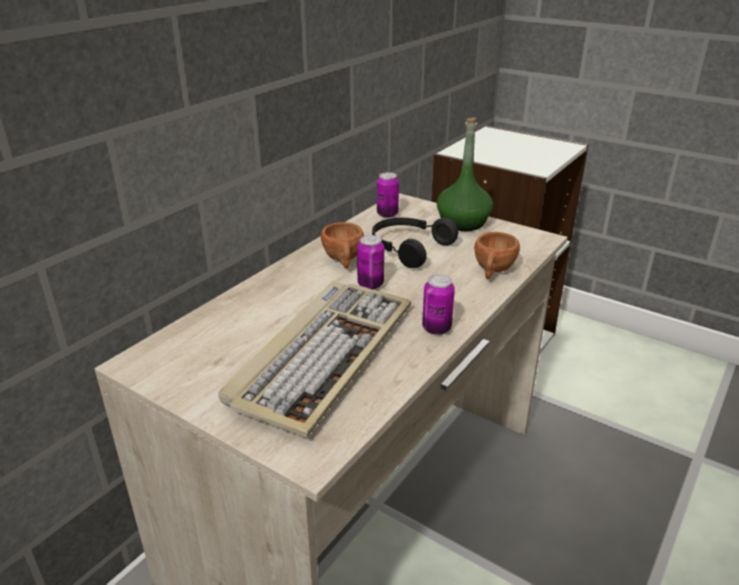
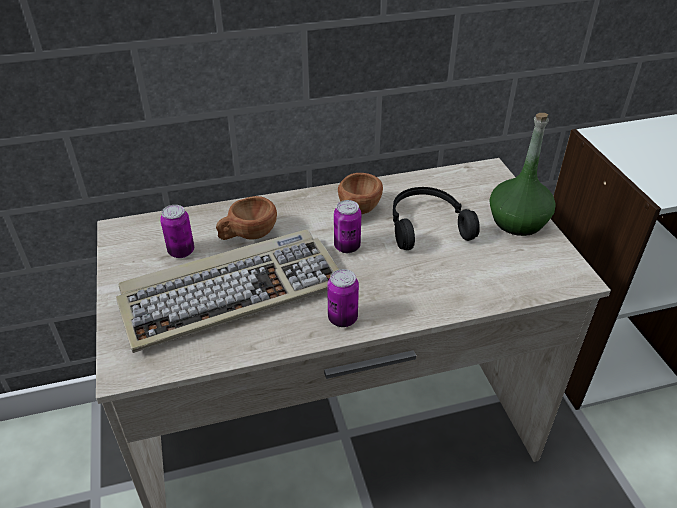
camera: 40 degrees right, 10 degrees up
(387, 214) = (457, 180): can -> can (181, 251)
(493, 271) = (471, 289): brown cup -> brown cup (247, 235)

